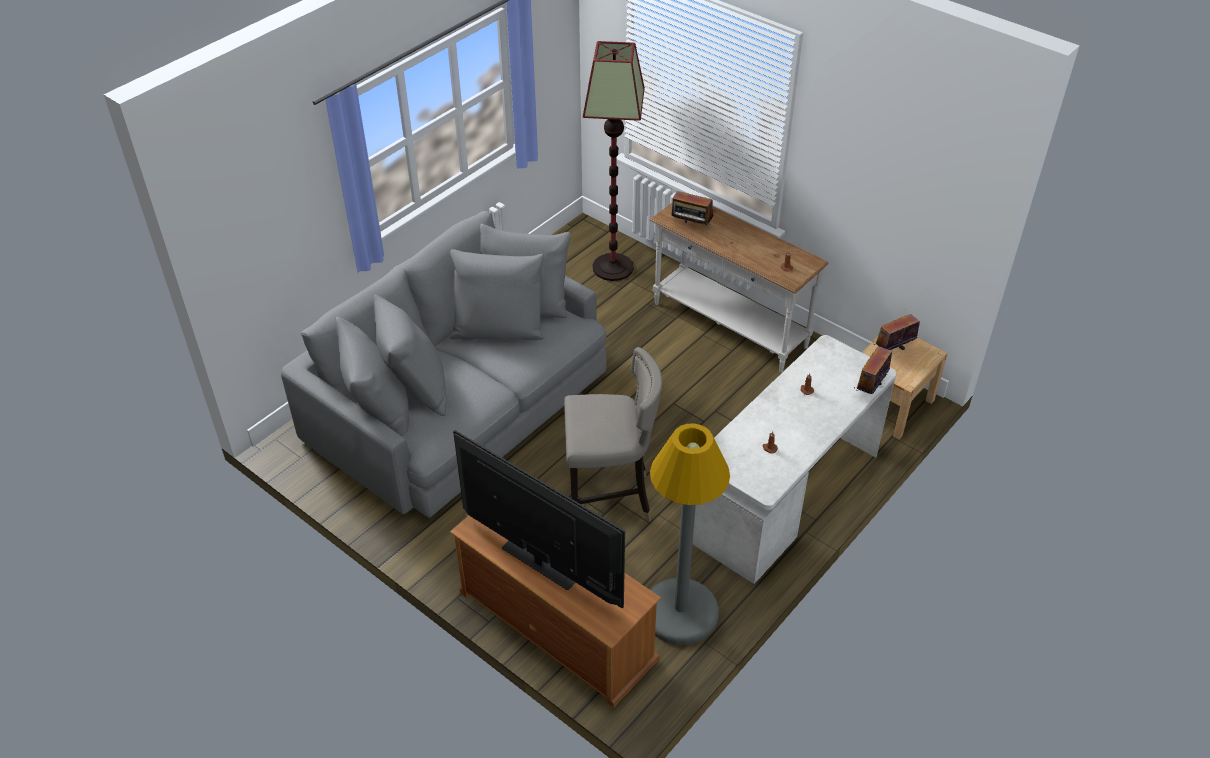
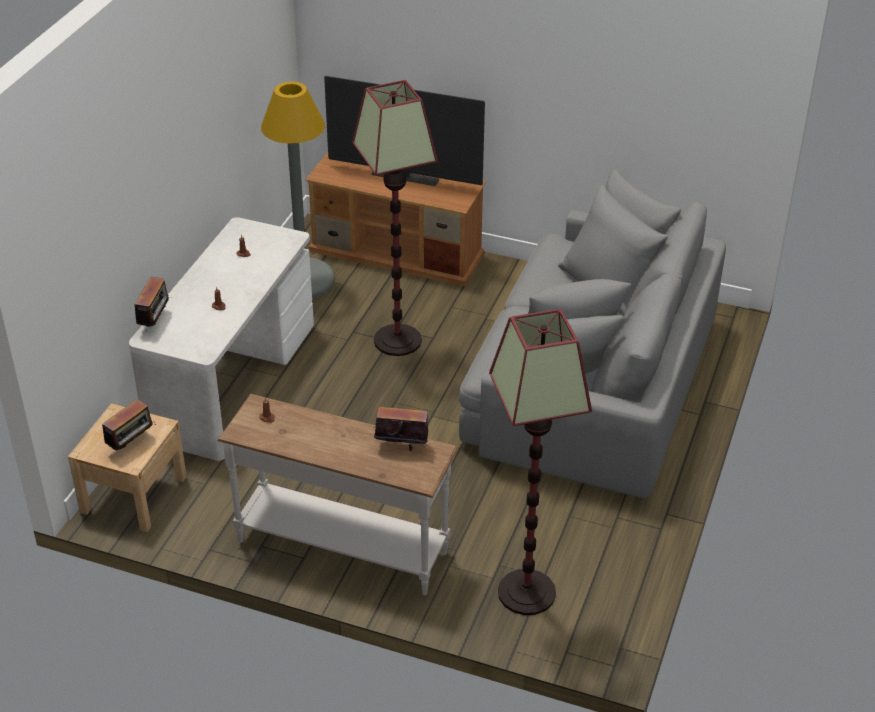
camera: 160 degrees right, 5 degrees down
(610, 499) = (397, 340): grey stool -> floor lamp

